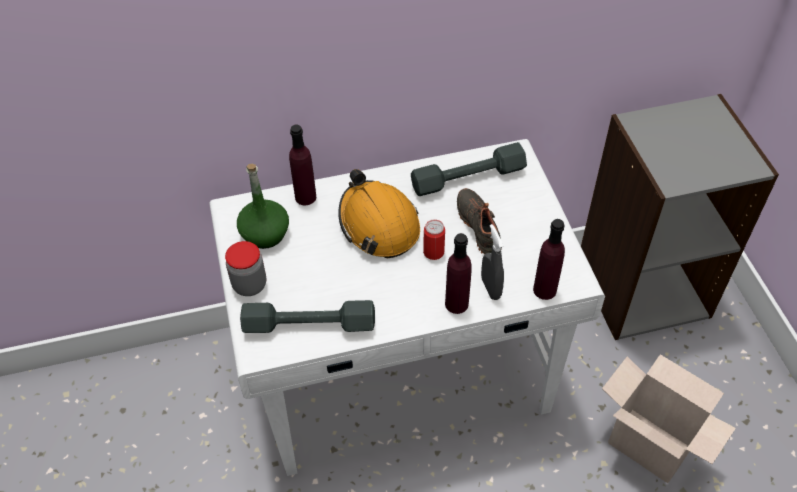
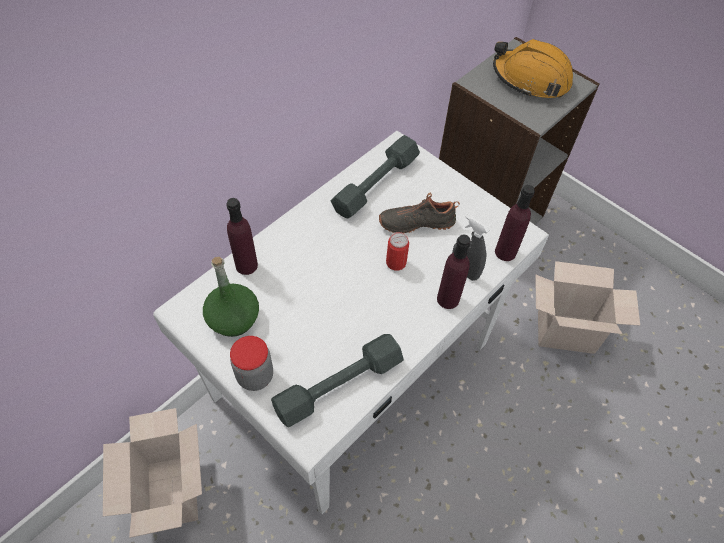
camera: 35 degrees left, 5 degrees up
(178, 384) = (170, 490): none -> cardboard box
(378, 224) = (331, 260): orange hard hat -> orange hard hat (530, 79)
(480, 226) = (416, 221): black shoe -> black shoe turned 45 degrees counterclockwise

